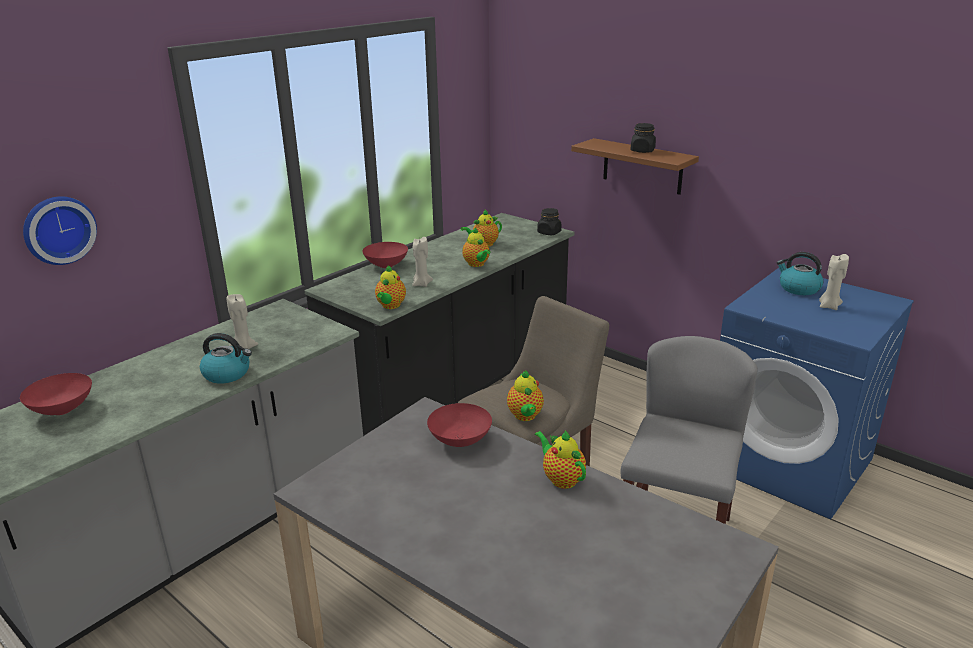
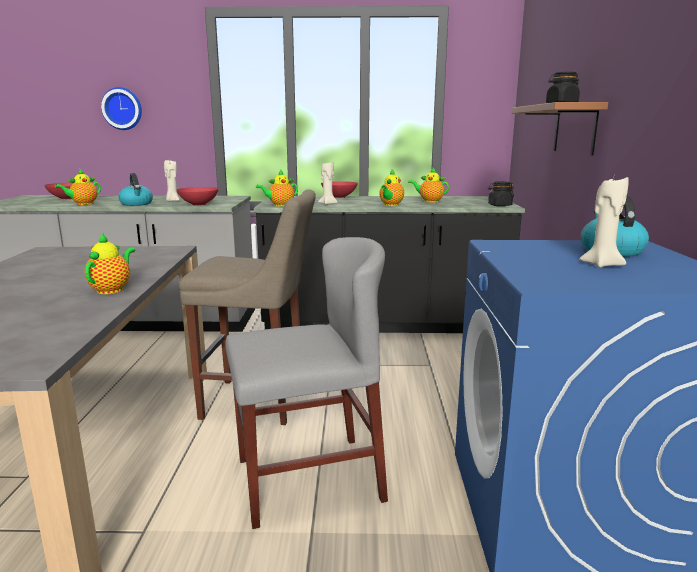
camera: 50 degrees right, 10 degrees down
(460, 441) = (141, 261): red bowl -> red bowl (198, 204)
(525, 416) = (208, 269): teapot -> teapot (83, 204)

